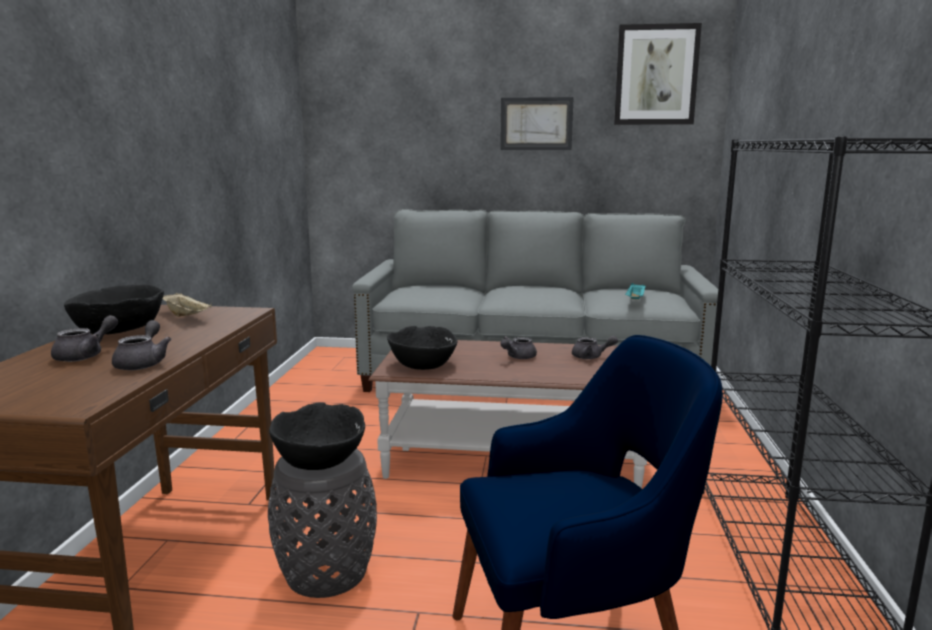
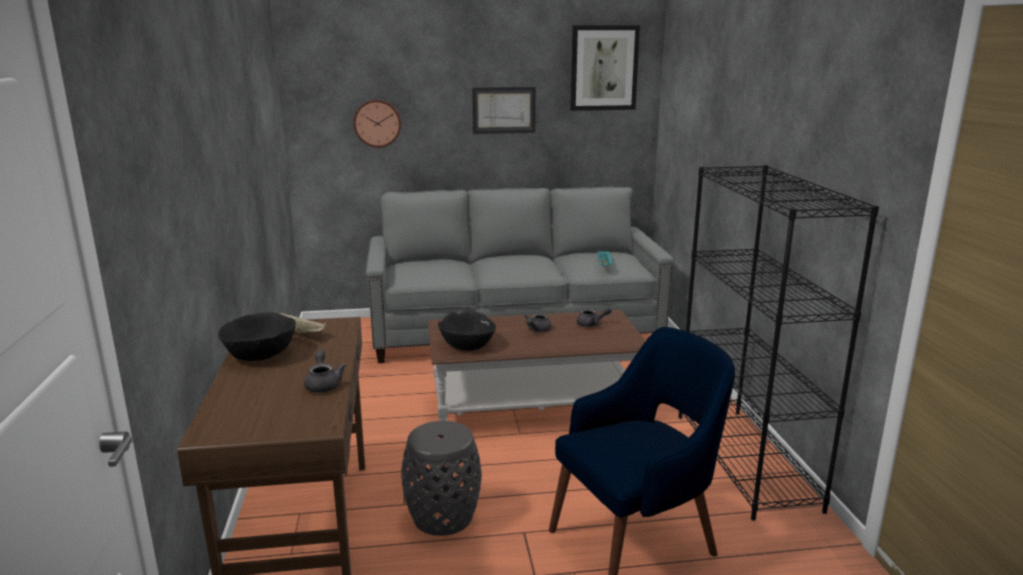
camera: 15 degrees left, 5 degrees up
(86, 355) = (268, 382): grey teapot -> none
(320, 458) = (440, 435): black bowl -> none
(398, 136) = (377, 123): none -> wall clock

